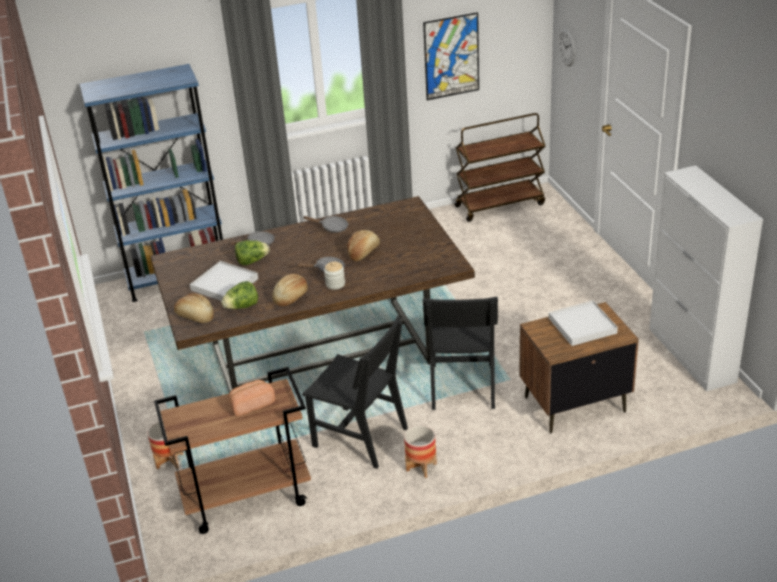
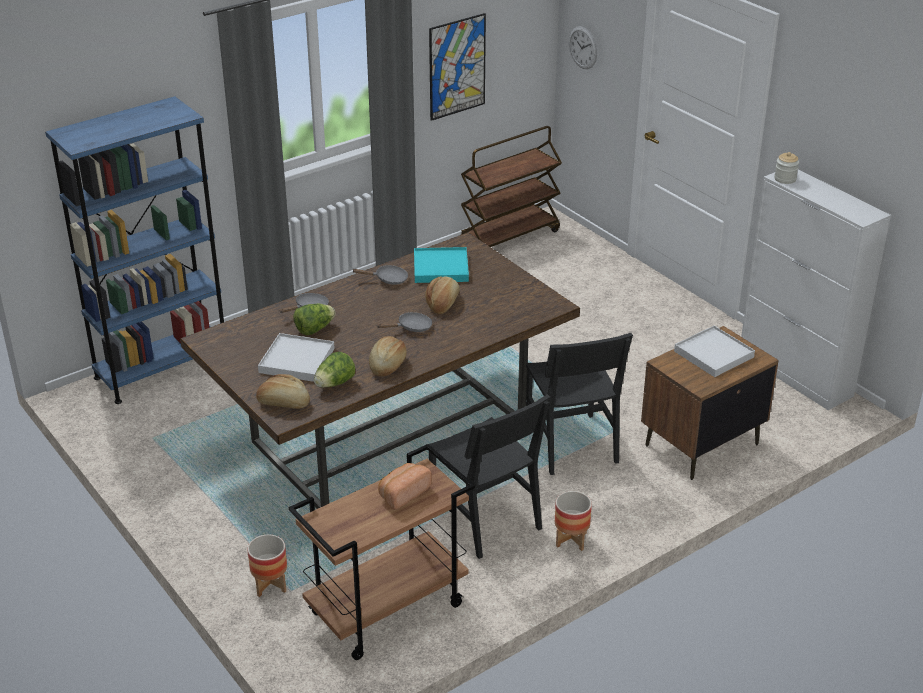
camera: 20 degrees left, 0 degrees up
(335, 284) = (431, 343): jar -> jar (785, 179)
(360, 437) = (485, 519): black chair -> black chair turned 45 degrees clockwise
(379, 223) = (441, 268): none -> turquoise tray

